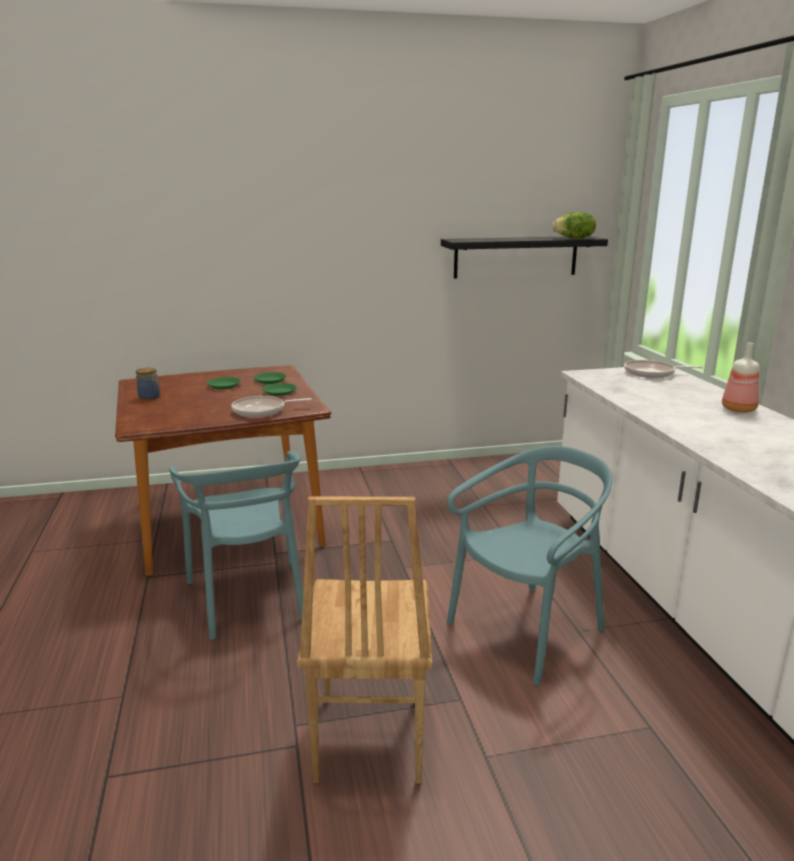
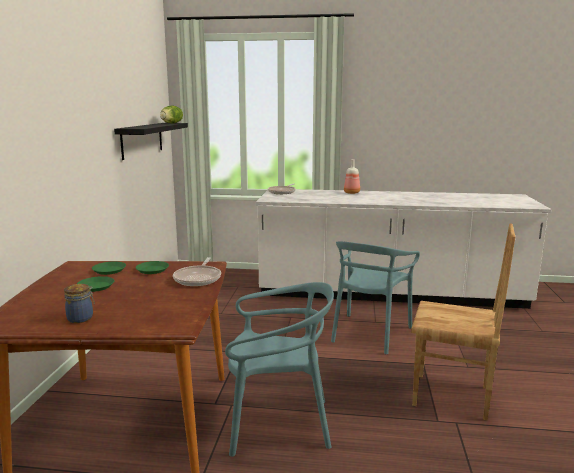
camera: 70 degrees left, 5 degrees down
(527, 630) = (369, 333): turquoise chair -> turquoise chair turned 135 degrees counterclockwise

